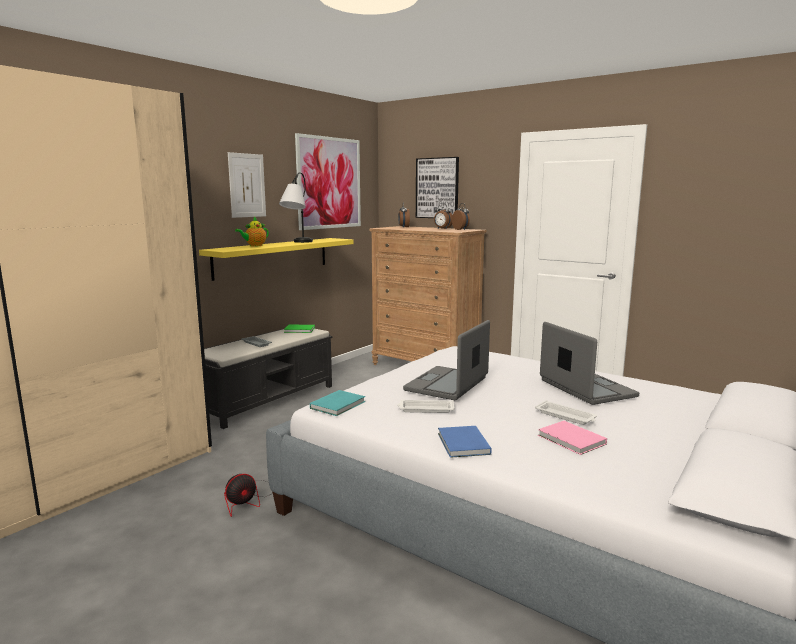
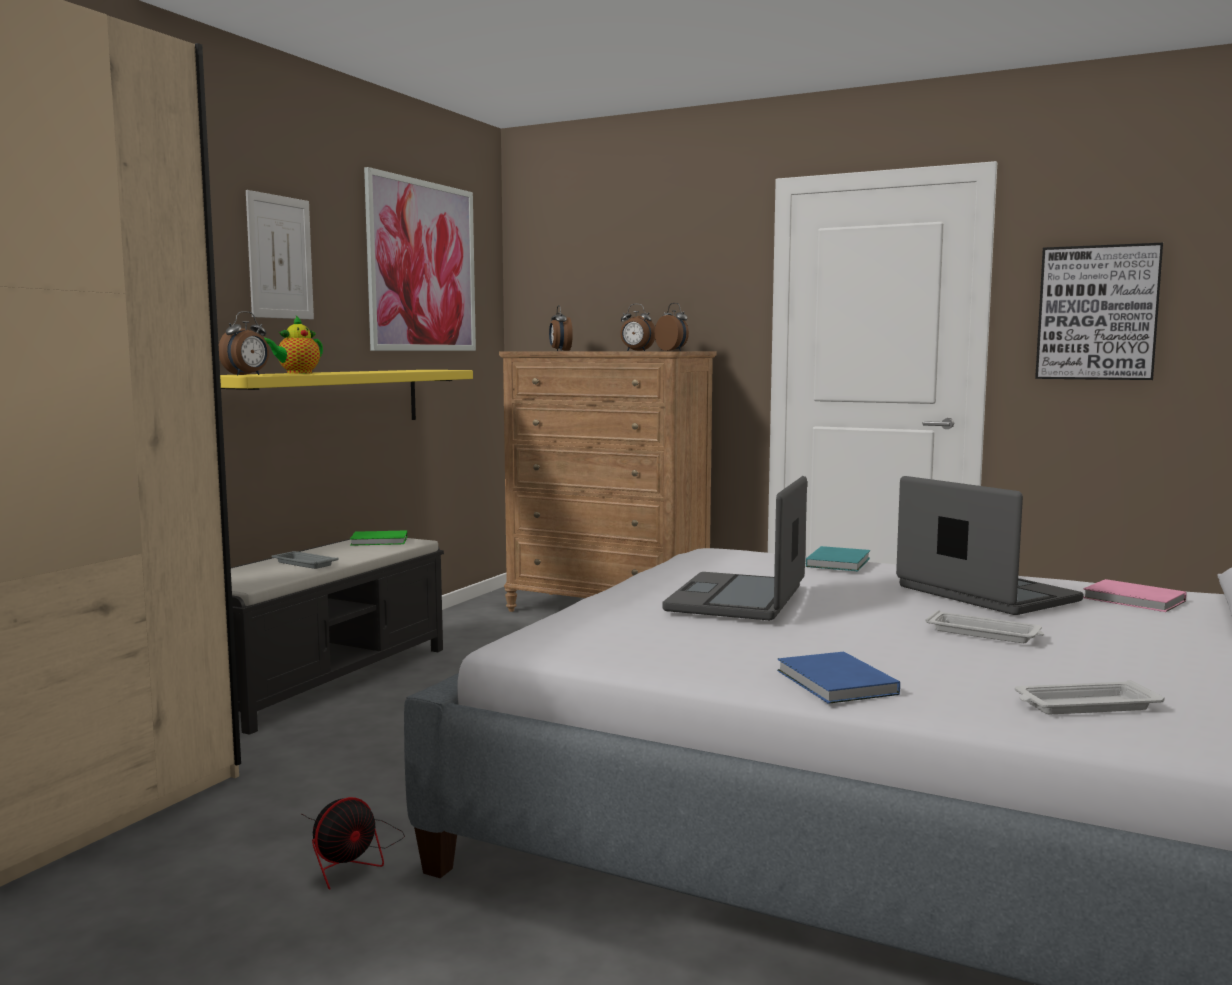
camera: 10 degrees left, 5 degrees down
(225, 250) = (247, 375): none -> alarm clock
(297, 242) = (373, 371): table lamp -> none
(339, 404) = (554, 638): turquoise book -> turquoise book (840, 562)
(425, 409) = (725, 637): white tray -> white tray (1084, 705)
(437, 188) = (620, 280): picture -> picture (1097, 313)
(572, 440) = (1023, 666): pink book -> pink book (1135, 600)

